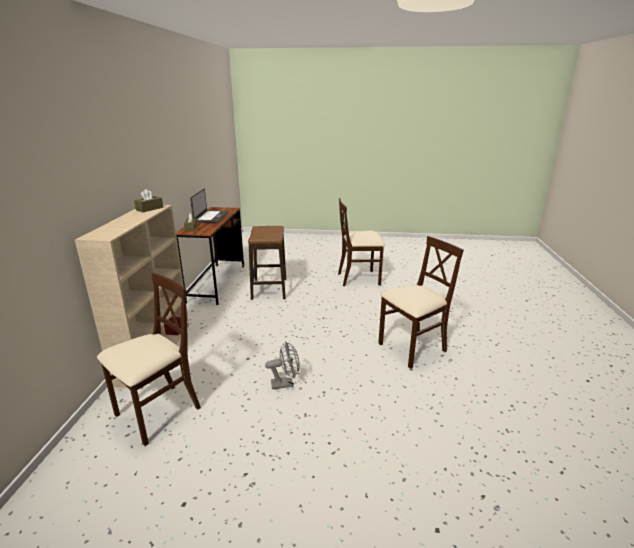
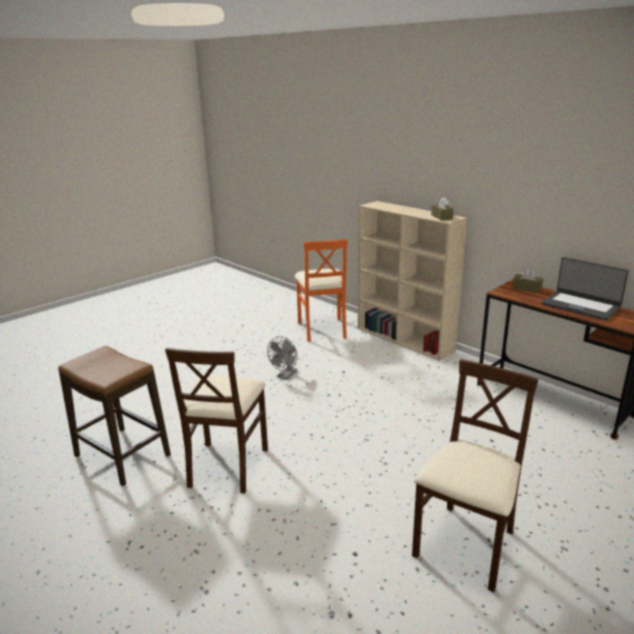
camera: 130 degrees right, 0 degrees up
(157, 413) = (322, 329): beige chair -> orange chair
(269, 289) = (496, 432): stool -> stool (122, 456)

